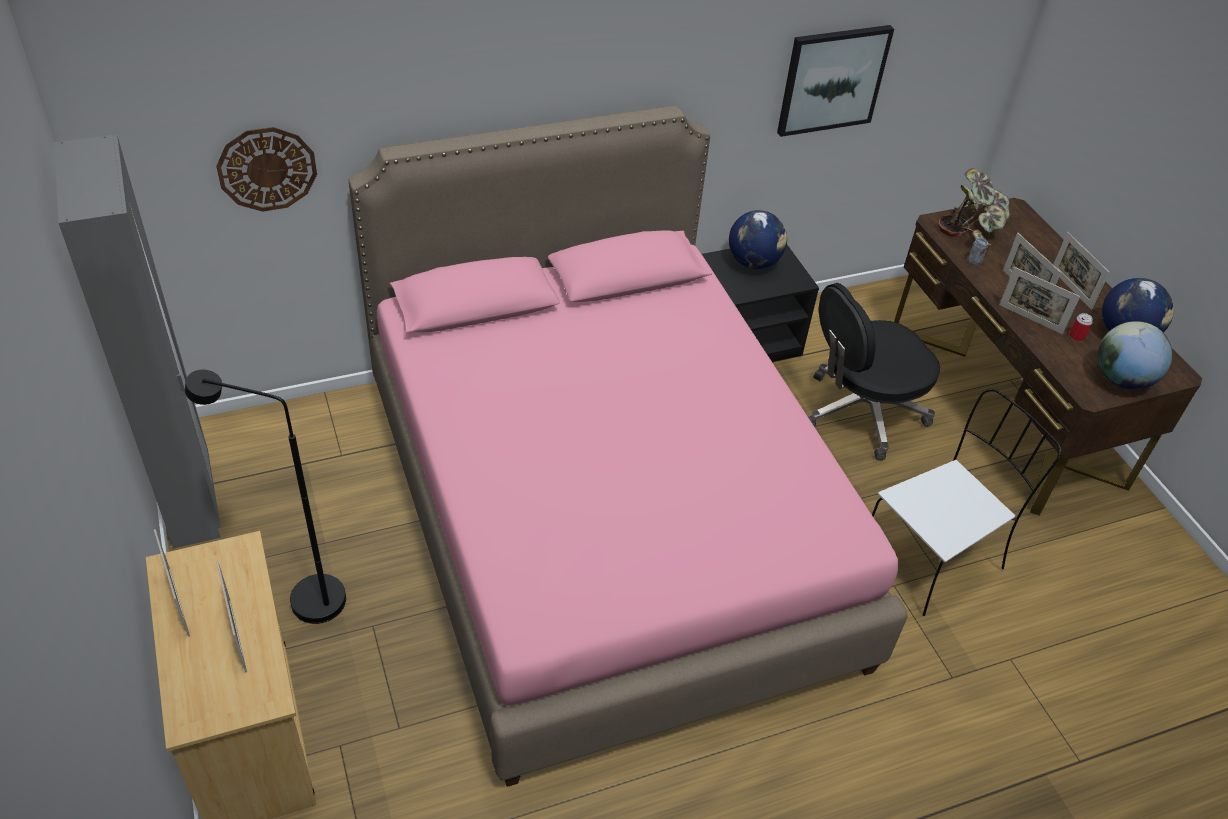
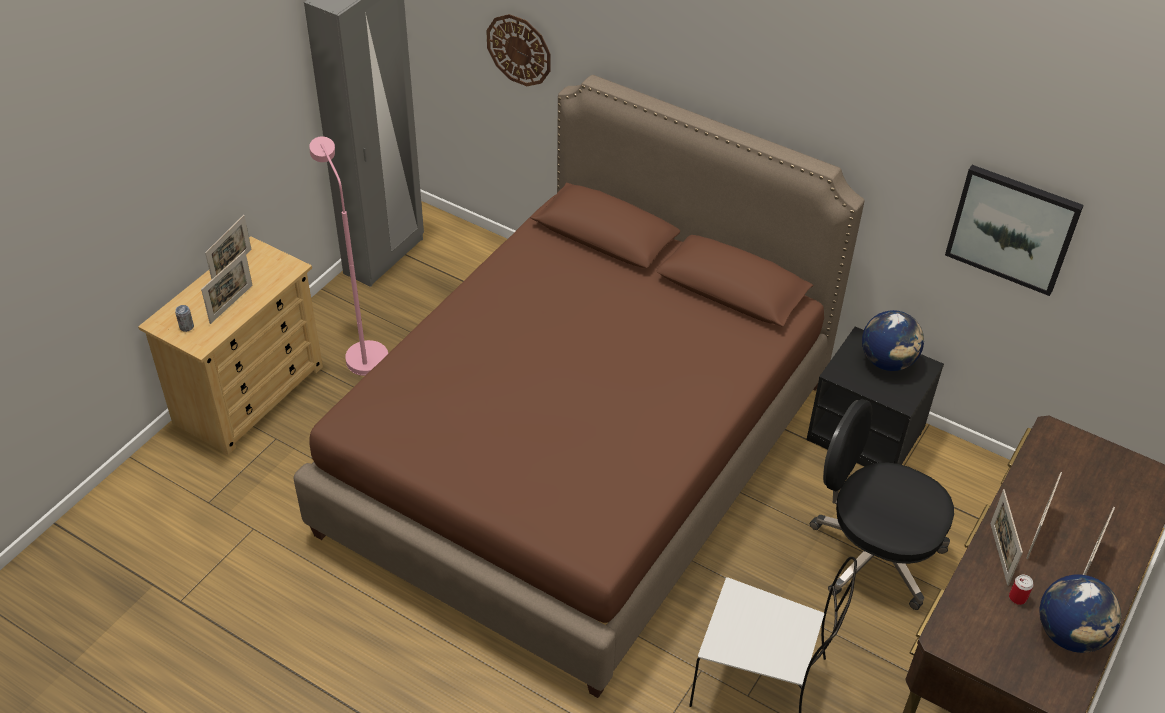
camera: 55 degrees right, 0 degrees up
(303, 599) = (362, 352): black floor lamp -> pink floor lamp
(603, 518) = (580, 456): pink bed -> brown bed
(972, 228) = (1081, 459): potted plant -> none
(974, 261) = (1032, 480): can -> can (186, 327)
(1121, 380) = (996, 655): globe -> none

